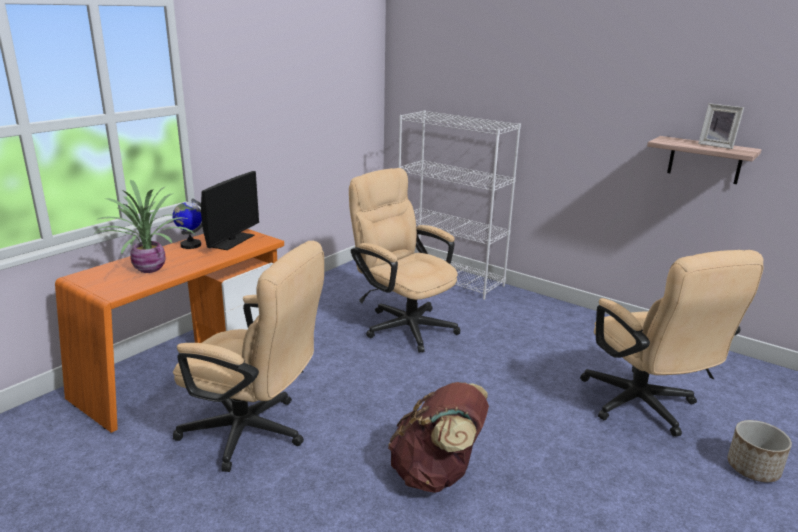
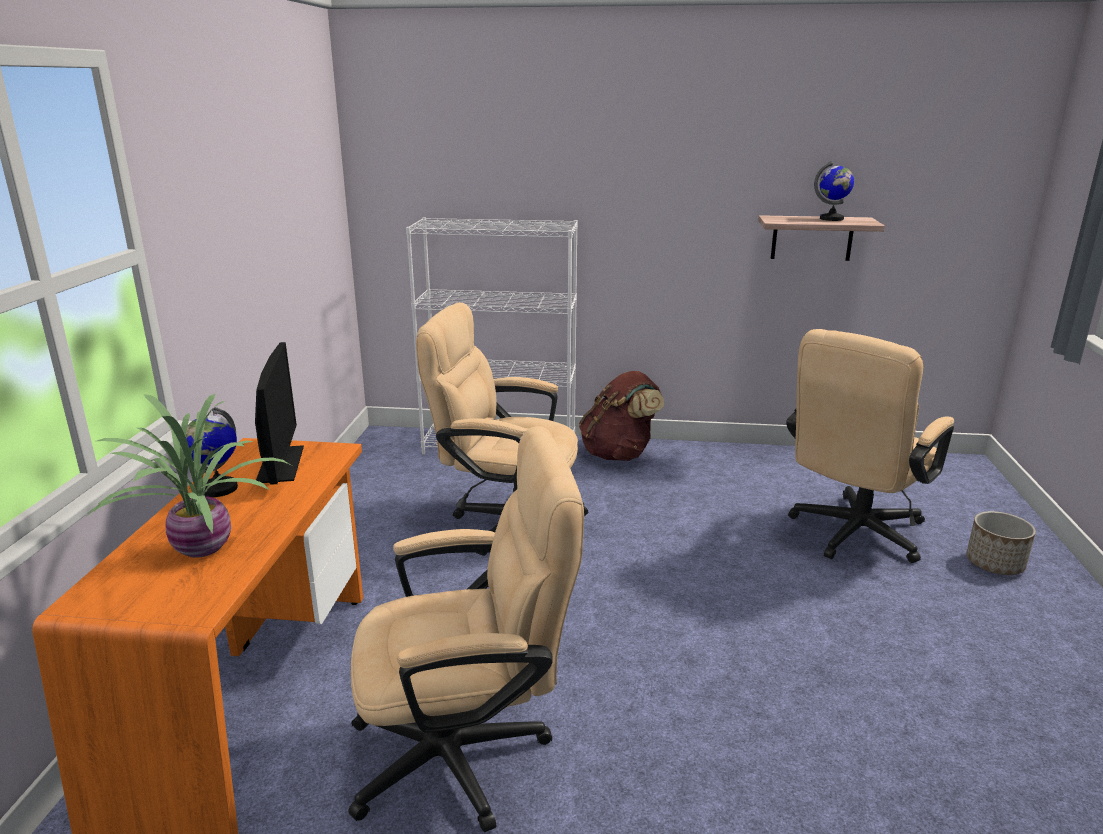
camera: 30 degrees left, 0 degrees up
(437, 474) = (745, 701): brown backpack -> brown backpack (619, 454)
(644, 408) = (851, 536): beige office chair -> beige office chair turned 90 degrees clockwise
(717, 145) = (831, 219): picture frame -> globe

